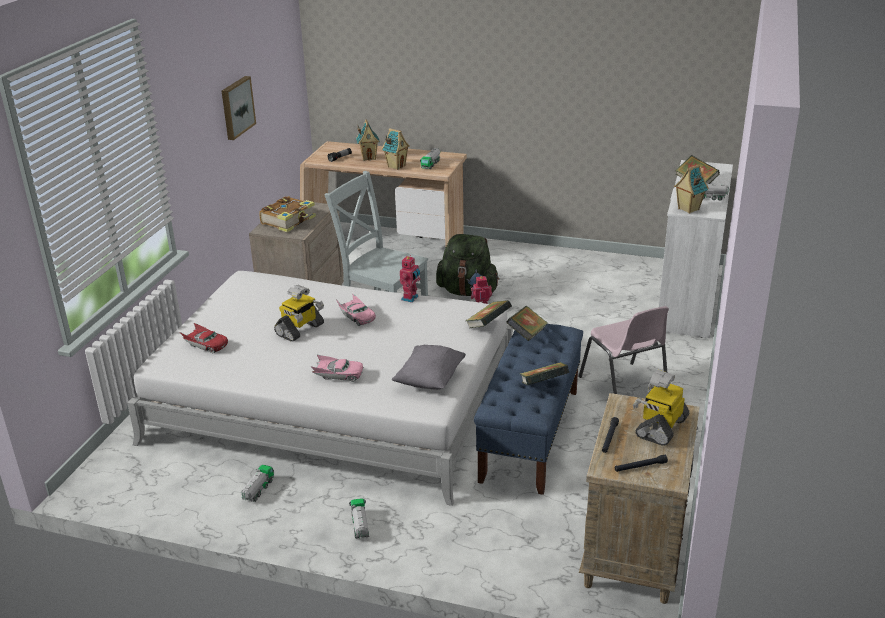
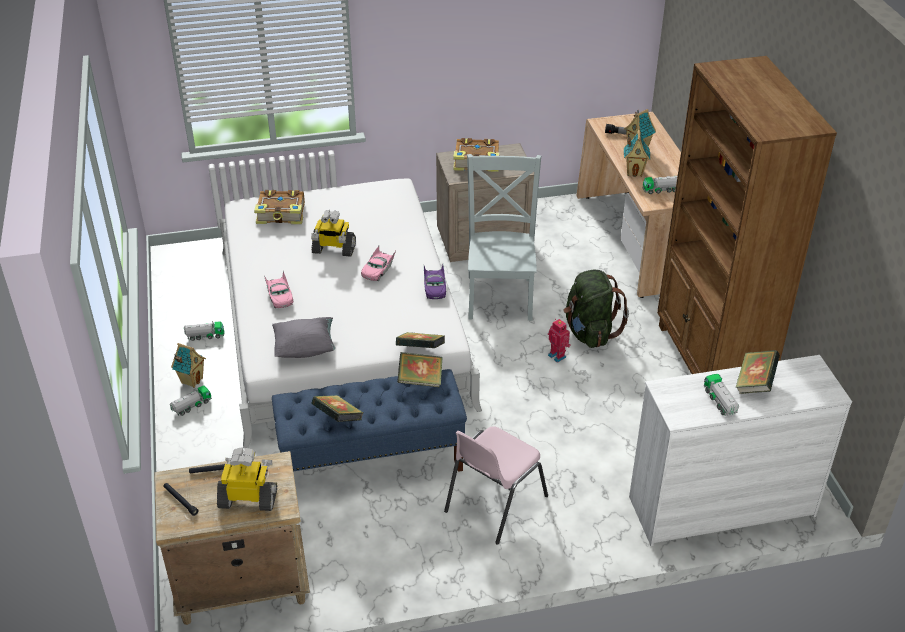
camera: 60 degrees right, 10 degrees up
(206, 345) = (282, 214): red toy car -> book
(236, 107) = (498, 36): picture -> none
(411, 298) = (434, 287): toy robot -> purple toy car
(545, 259) = (710, 363): none -> brown bookcase
(688, 209) = (670, 394): toy house -> toy house (191, 380)

